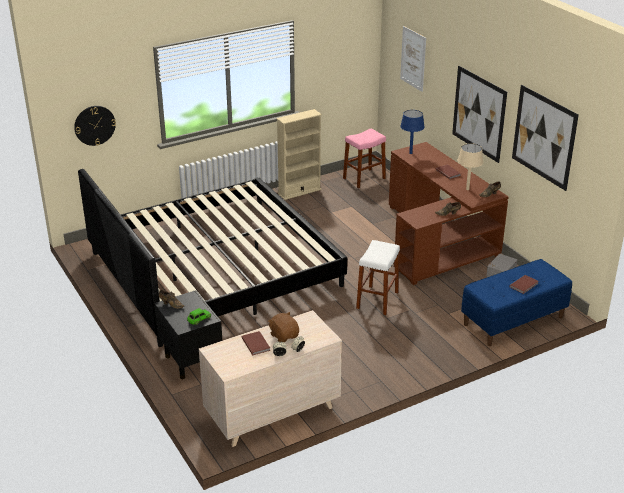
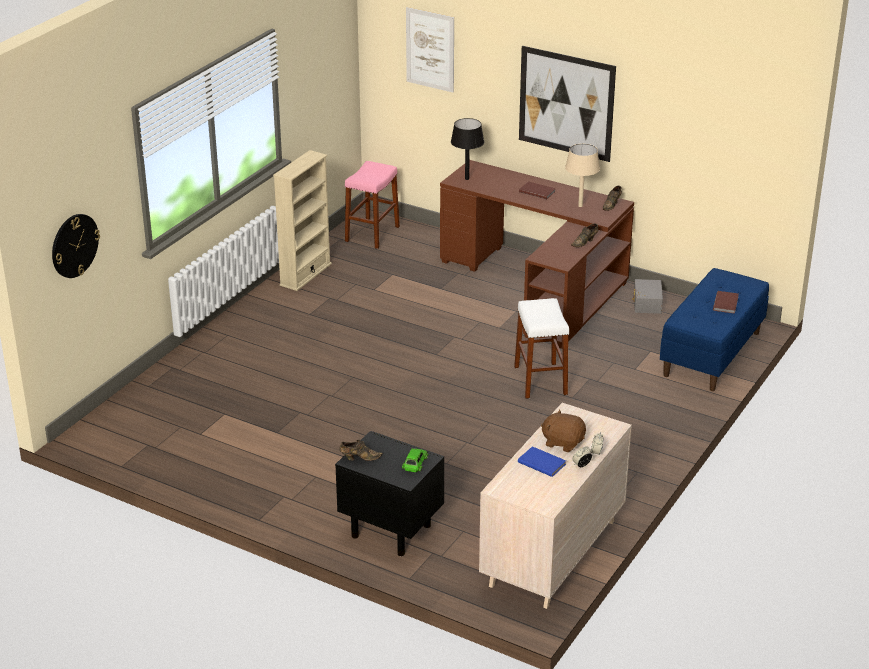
camera: 30 degrees left, 0 degrees up
(214, 269) = (298, 408): bed -> none
(256, 344) = (542, 462): brown book -> blue book
(410, 153) = (466, 179): blue table lamp -> black table lamp
(544, 137) = (686, 113): picture -> none

